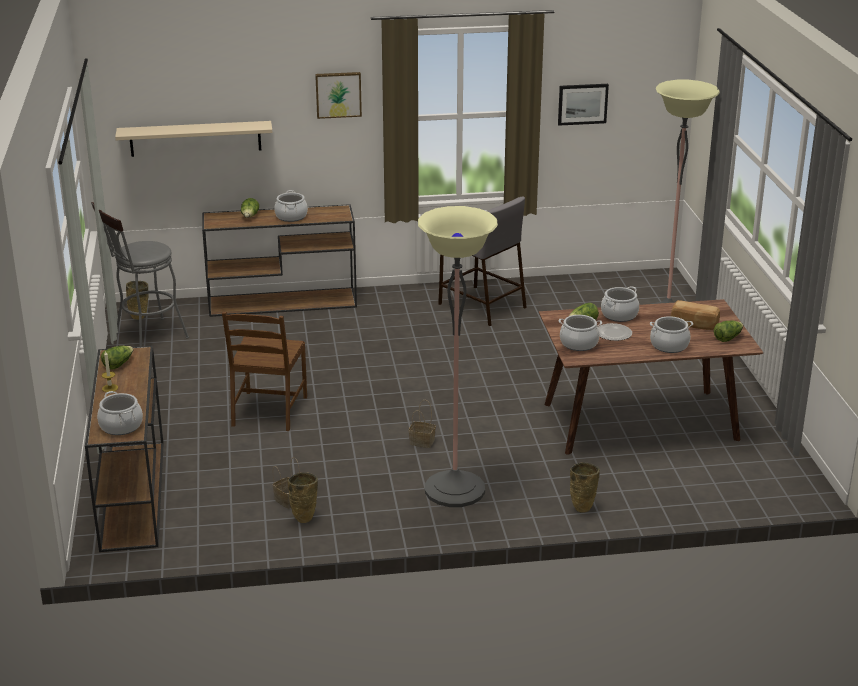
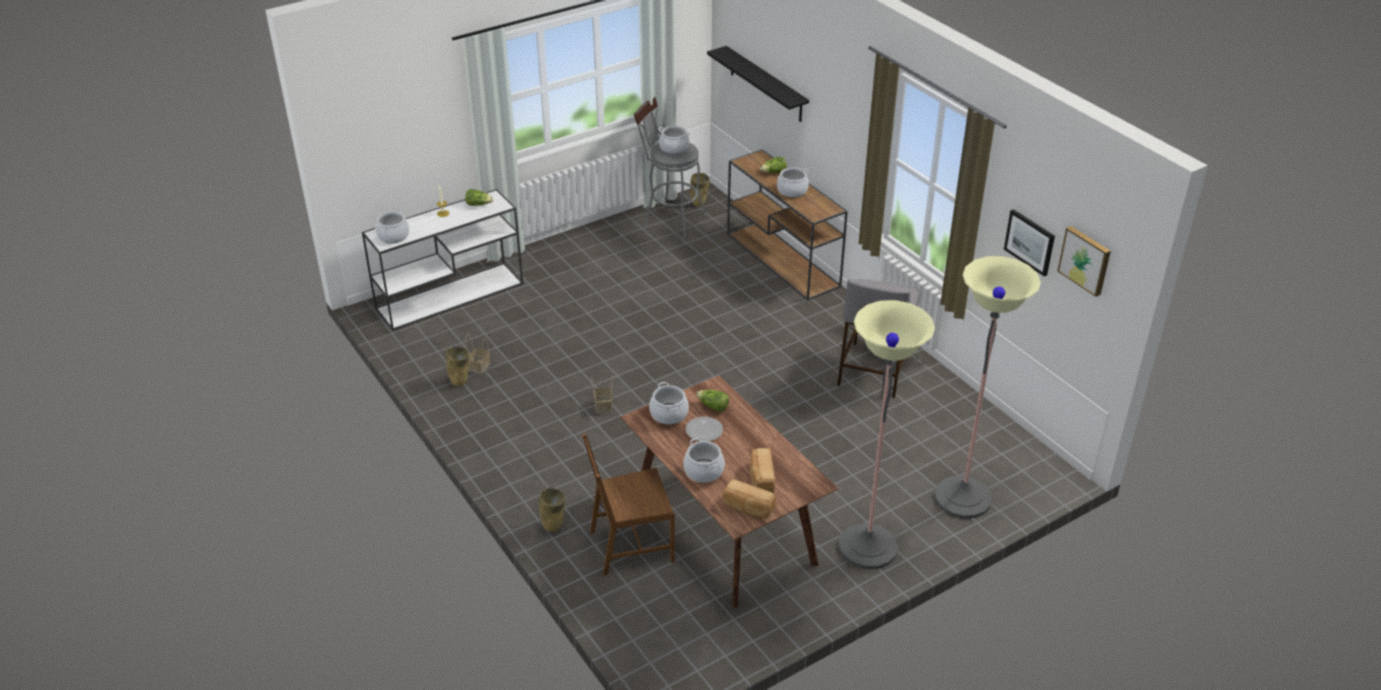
camera: 65 degrees right, 10 degrees up
(132, 493) = (451, 295): brown console table -> white console table
(195, 138) = (766, 84): beige shelf -> black shelf
(269, 411) = (599, 315): brown chair -> brown chair (630, 546)
(338, 94) = (852, 105): picture -> picture (1085, 260)
(454, 489) = (541, 446): floor lamp -> floor lamp (868, 547)
(619, 315) = (746, 425): cooking pot -> cooking pot (674, 148)
(727, 338) = (748, 507): lettuce -> bread

